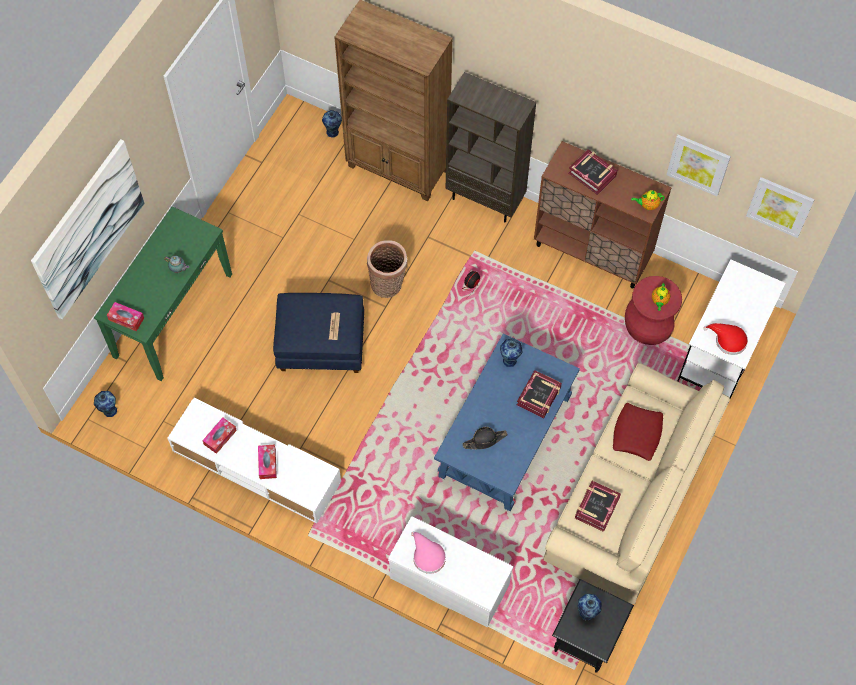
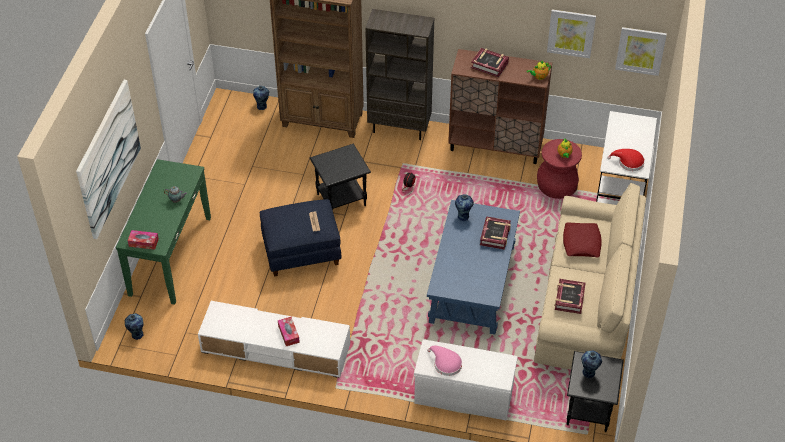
camera: 15 degrees left, 15 degrees down
(220, 437) = (242, 324): tissue box -> none
(388, 285) = (342, 199): basket -> black side table
(485, 440) = (463, 274): black hat -> none

